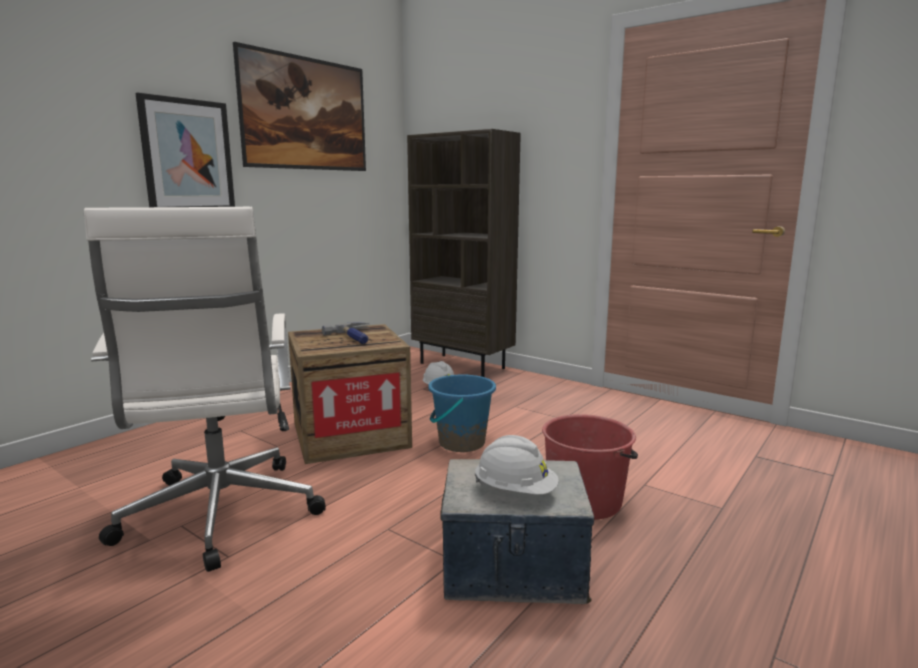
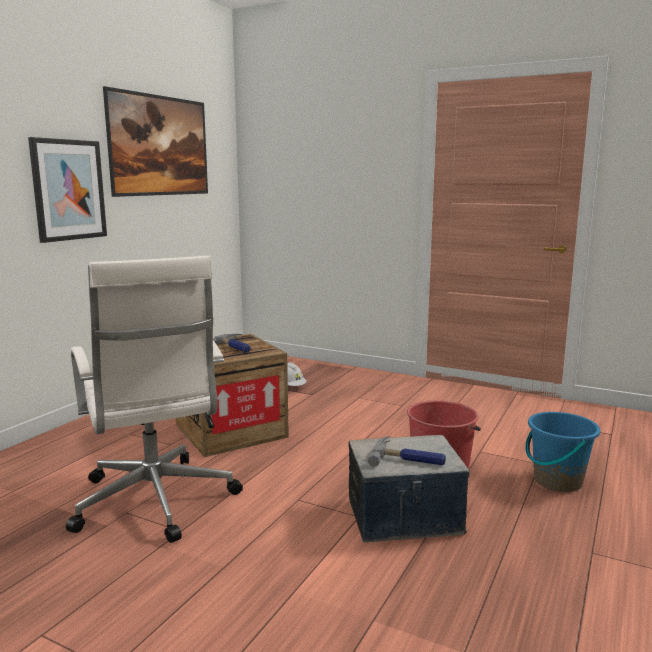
camera: 10 degrees left, 0 degrees up
(461, 443) = (327, 430): blue bucket -> blue bucket (557, 481)
(463, 365) = (301, 365): brown bookcase -> none
(515, 491) = (409, 459): white hard hat -> hammer

